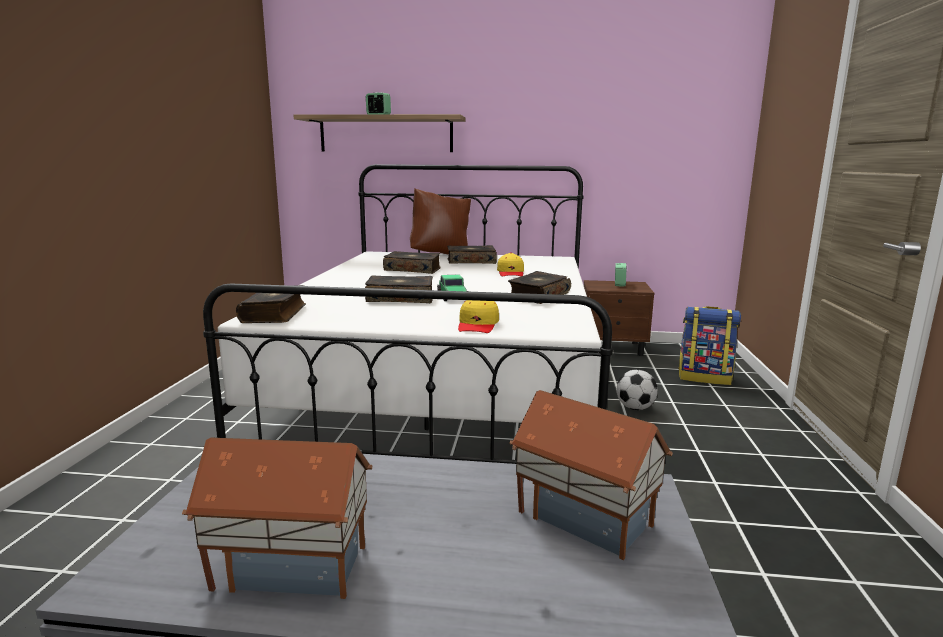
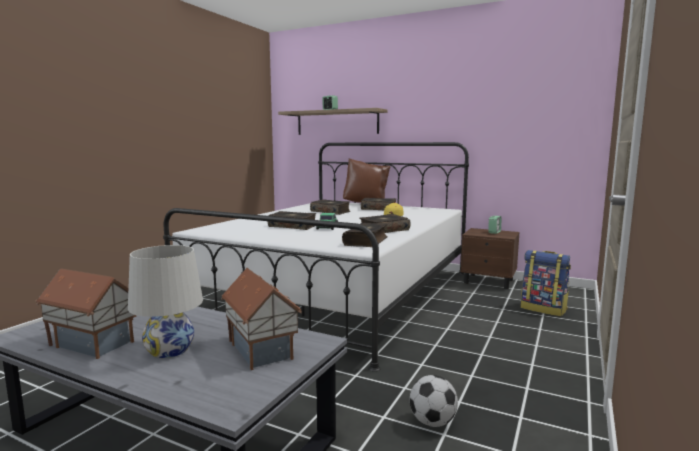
camera: 20 degrees right, 5 degrees down
(275, 313) = (209, 229): book -> book (366, 241)
(448, 550) = (169, 350): none -> white table lamp
(478, 325) = (313, 242): yellow cap -> none
(635, 408) = (461, 322): football -> football (432, 422)

